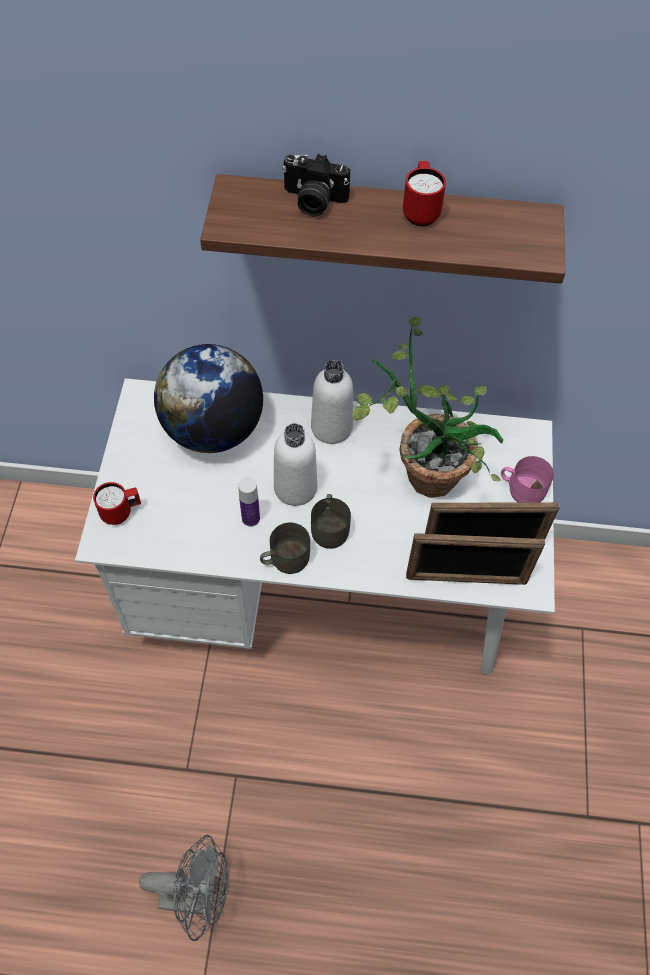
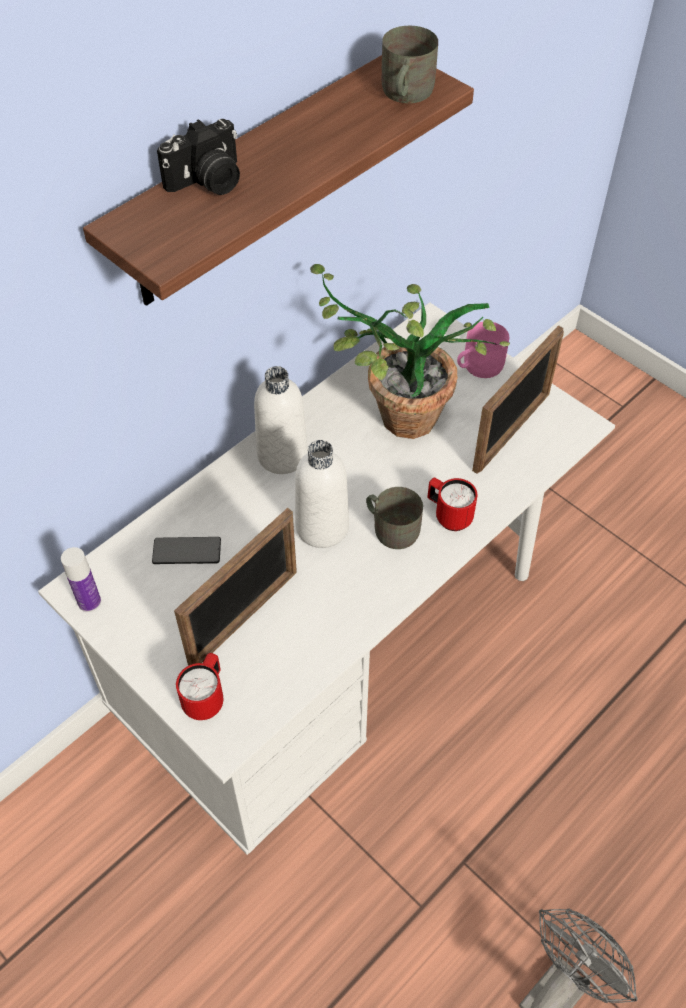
camera: 50 degrees left, 5 degrees down
(213, 429) = (187, 551): globe -> phone
(250, 518) = (322, 585): bottle -> bottle (89, 602)
(284, 559) = (393, 586): grey mug -> grey mug (405, 93)
(420, 211) = (305, 125): red mug -> red mug (448, 516)
(466, 579) = (534, 463): picture frame -> picture frame (244, 617)

